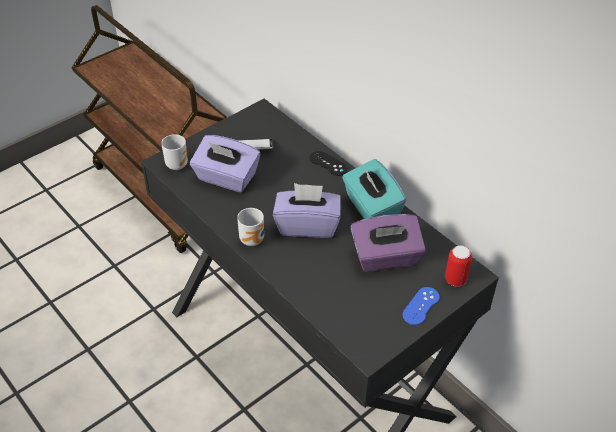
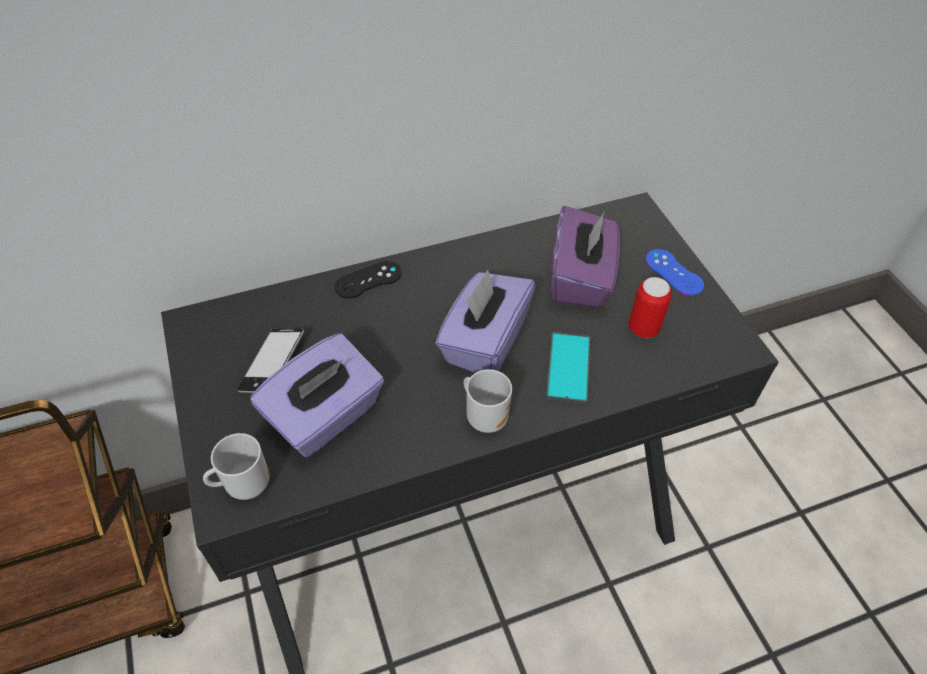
camera: 70 degrees left, 5 degrees up
(307, 267) = (568, 367): none -> phone
(371, 207) = (482, 263): turquoise tissue box -> none
(455, 280) = (640, 228): can -> can (643, 328)

